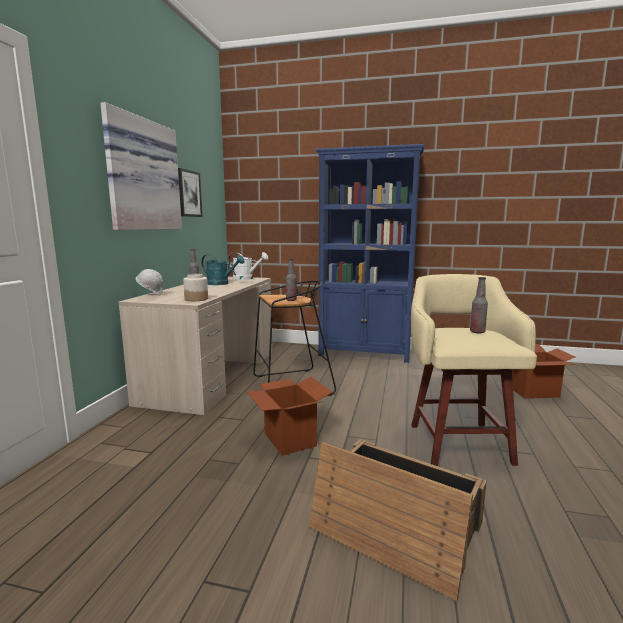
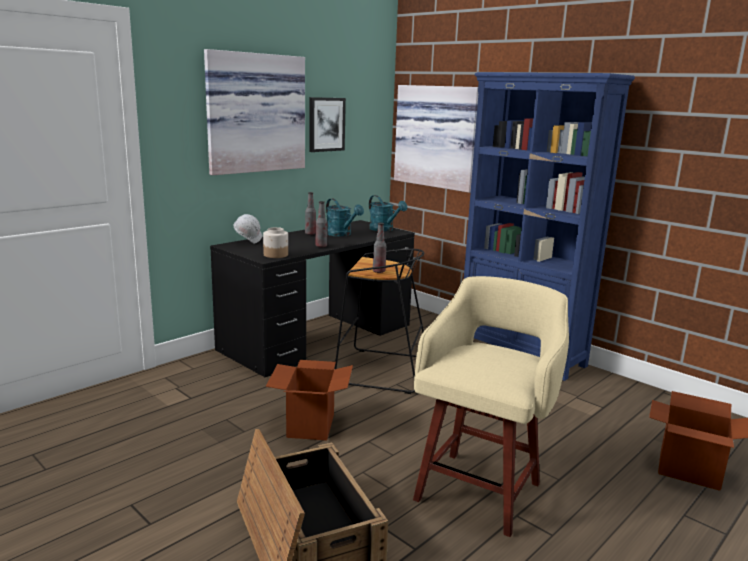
camera: 30 degrees right, 5 degrees up
(214, 374) = (319, 337): beige desk -> black desk
(246, 278) = (384, 229): white watering can -> turquoise watering can
(269, 206) = (437, 136): none -> picture
(477, 332) = (503, 361): bottle -> bottle (321, 246)

